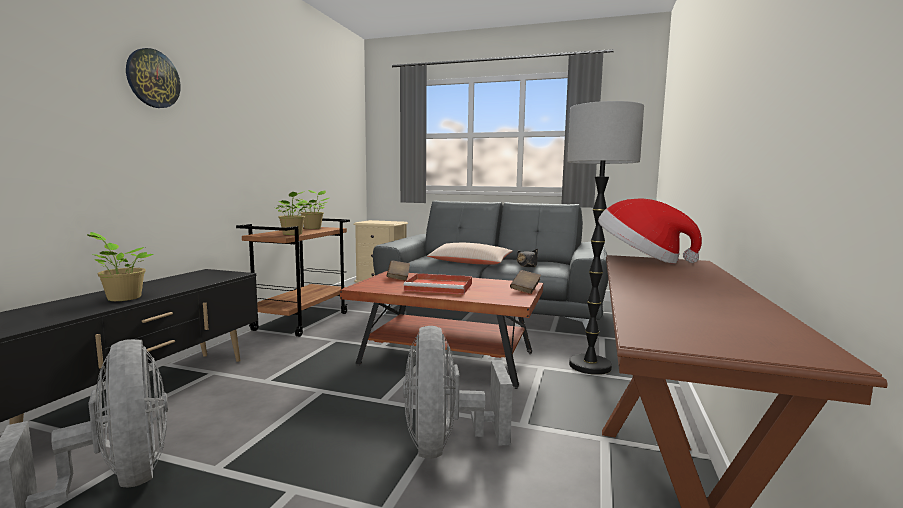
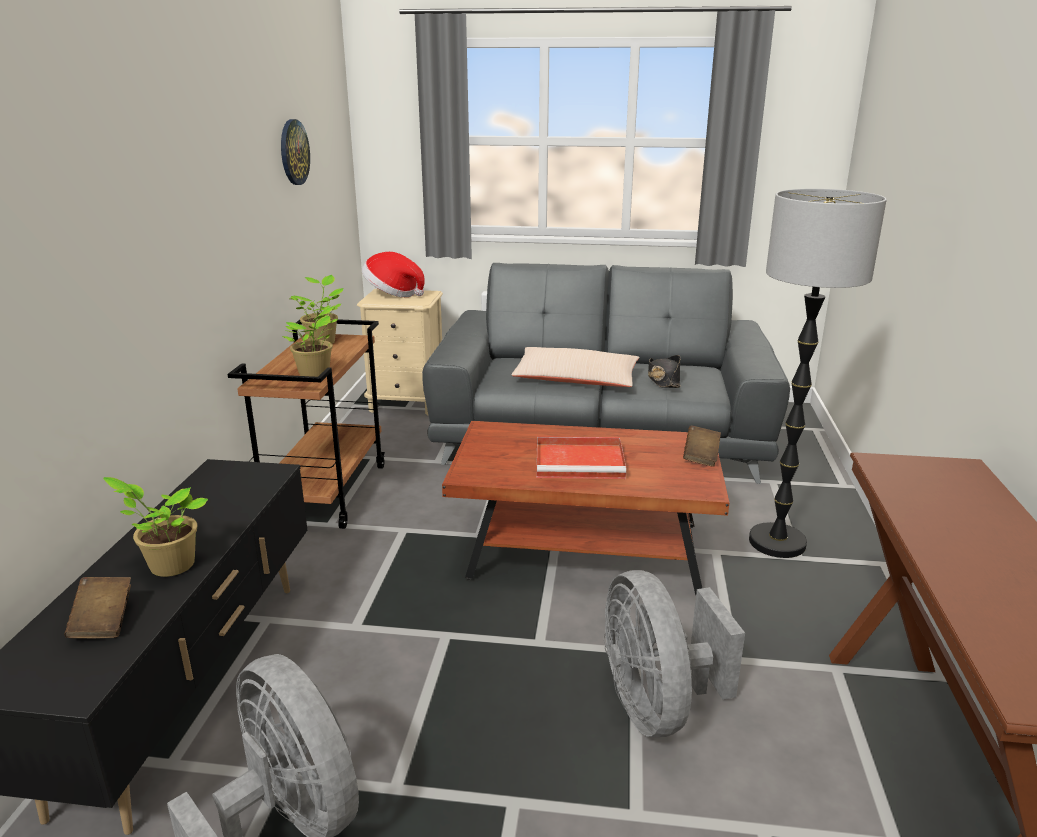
camera: 10 degrees left, 15 degrees up
(153, 78) = (104, 177): wall clock -> wall clock (293, 152)
(398, 278) = (504, 440): brown book -> brown book (103, 622)
(641, 259) = (903, 467): hat -> hat (393, 294)

